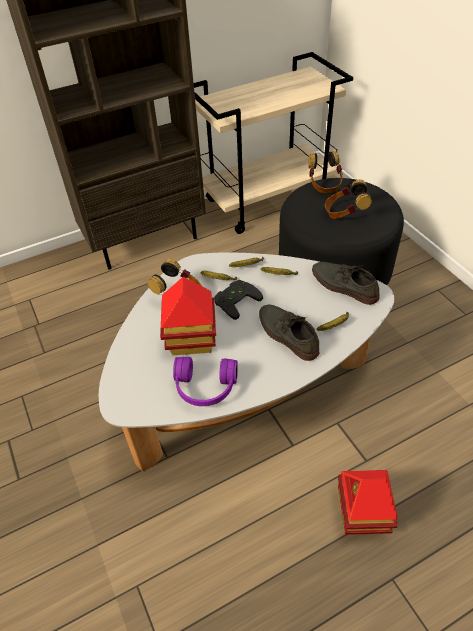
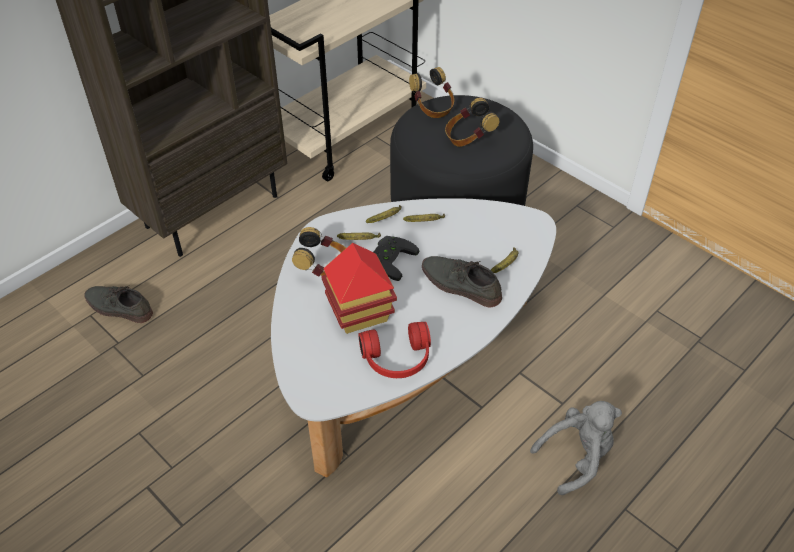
camera: 20 degrees left, 0 degrees up
(205, 389) = (397, 360): purple headphones -> red headphones
(343, 285) = (498, 220): grey shoe -> grey shoe (118, 307)
(362, 515) = (576, 457): toy house -> grey plush toy

